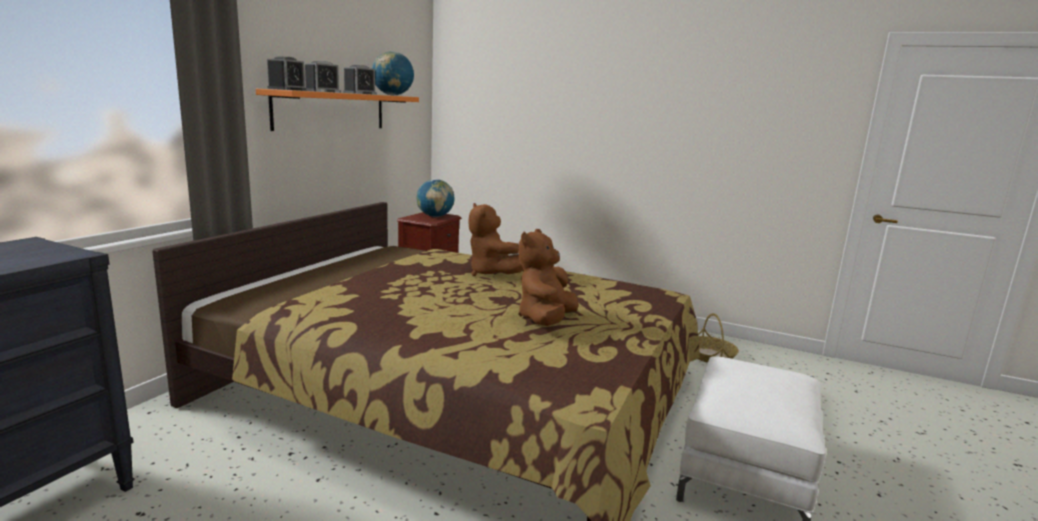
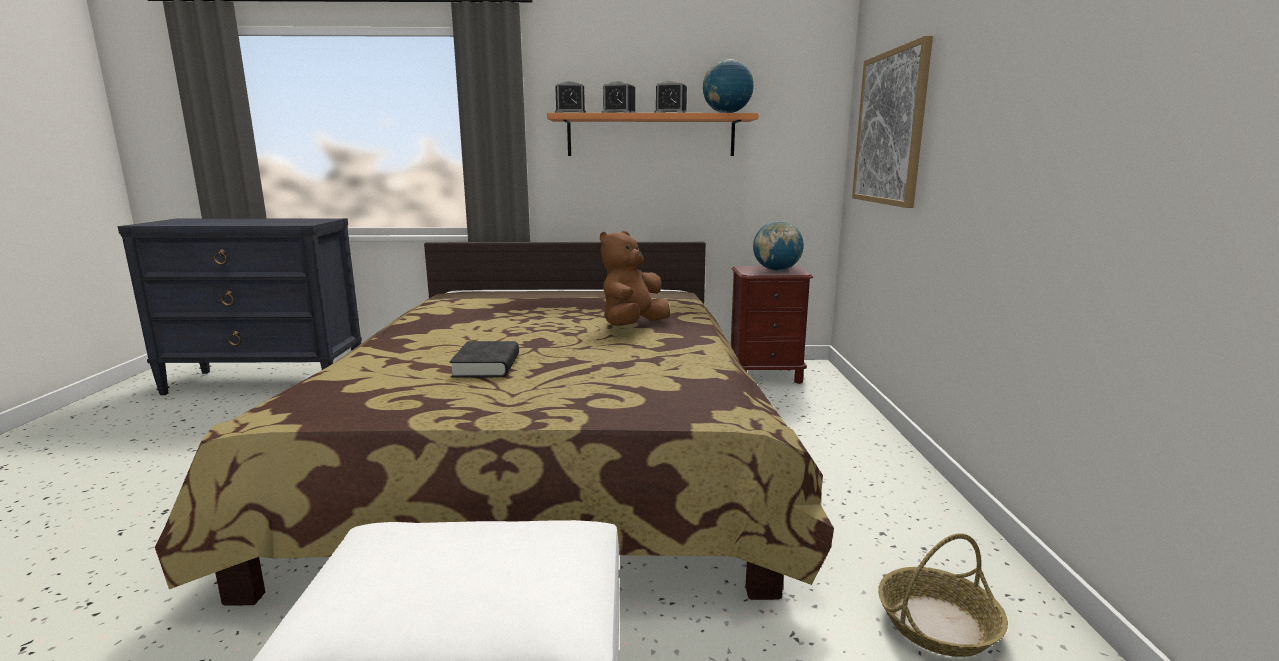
camera: 65 degrees right, 0 degrees up
(504, 115) = (890, 128): none -> picture
(545, 320) = (486, 366): brown plush toy -> black book

